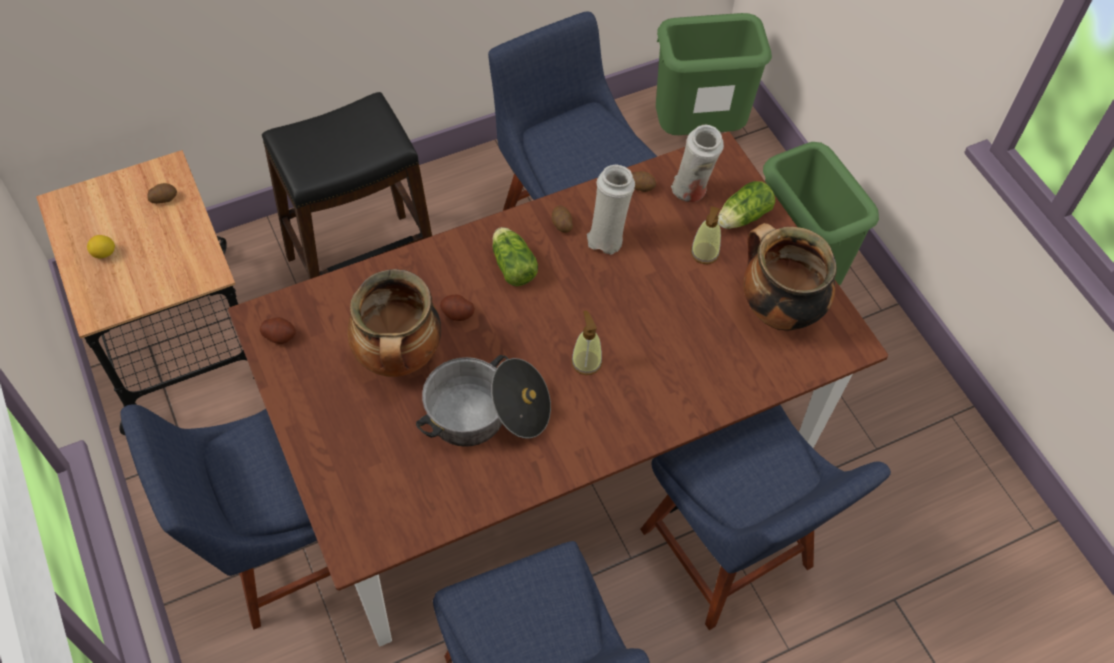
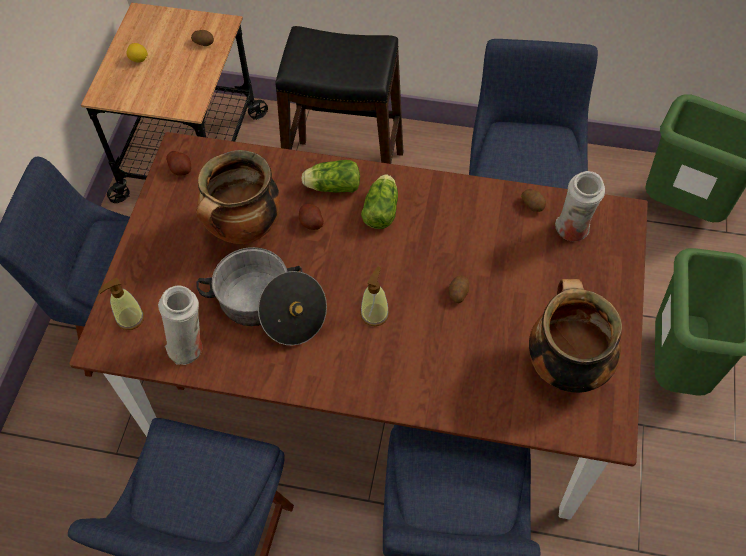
camera: 40 degrees right, 0 degrees up
(561, 224) = (444, 200): potato -> potato (458, 293)
(607, 237) = (472, 229): white vase -> white vase (189, 347)
(704, 253) = (541, 285): soap dispenser -> soap dispenser (130, 318)
(741, 217) = (598, 274): lettuce -> lettuce (331, 186)

